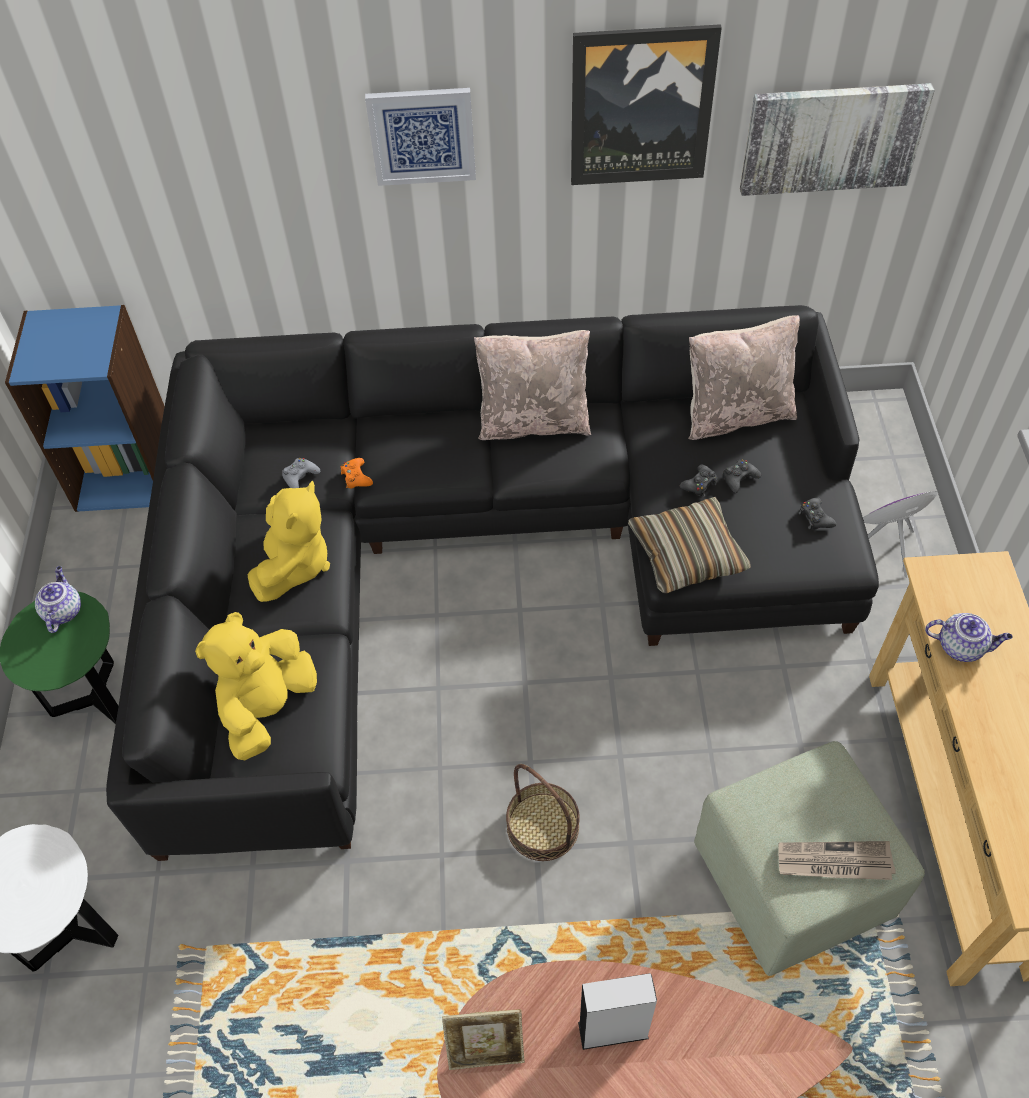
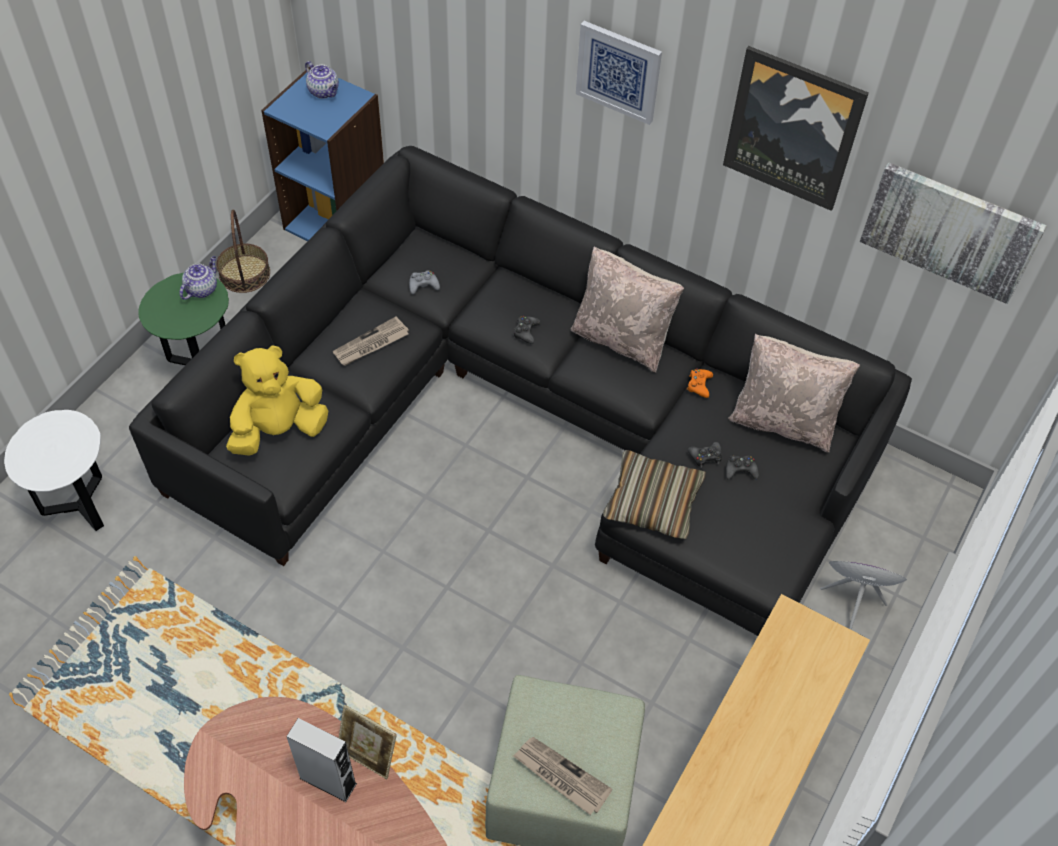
camera: 30 degrees right, 0 degrees up
(294, 564) = (371, 344): yellow plush toy -> newspaper
(356, 477) = (461, 307): orange game controller -> orange game controller (699, 385)
(486, 1050) = (240, 736): picture frame -> picture frame (368, 755)
(543, 826) = (419, 636): basket -> basket (245, 274)
(815, 518) = (775, 535): black game controller -> black game controller (526, 332)
(961, 646) = (764, 682): teapot -> teapot (324, 92)

